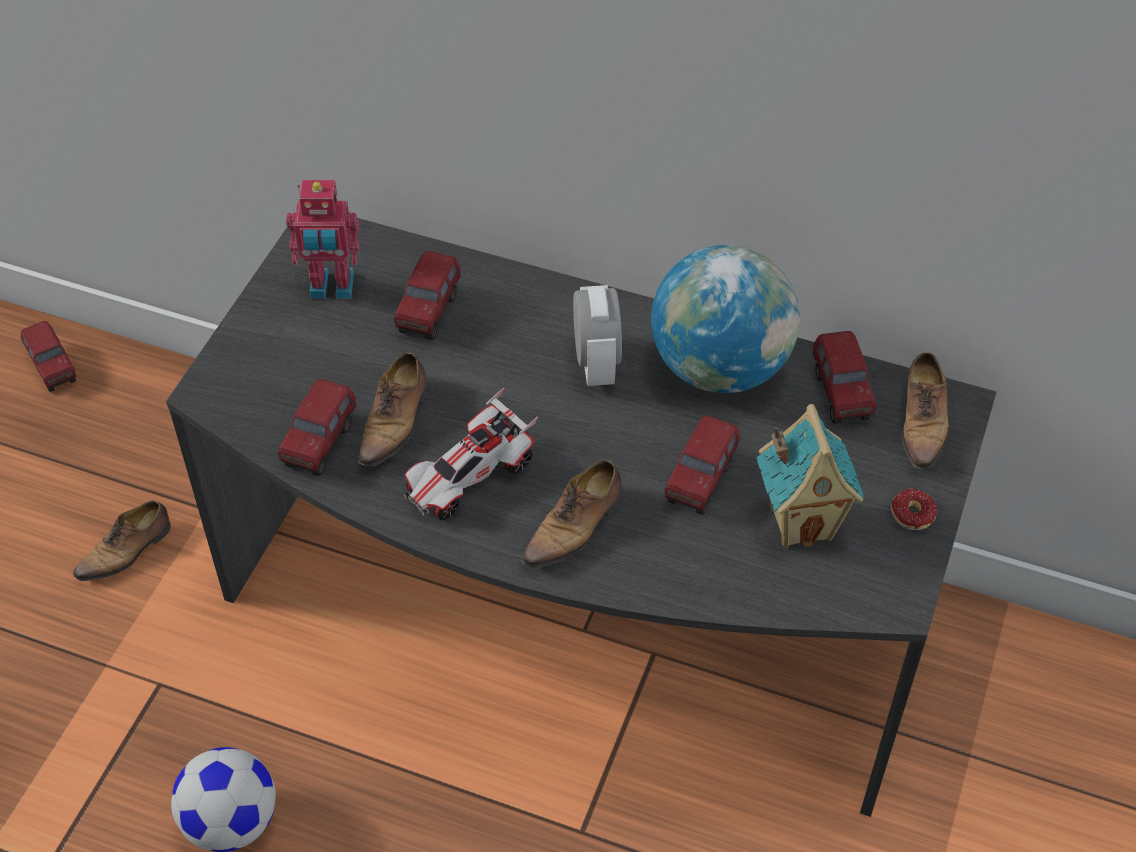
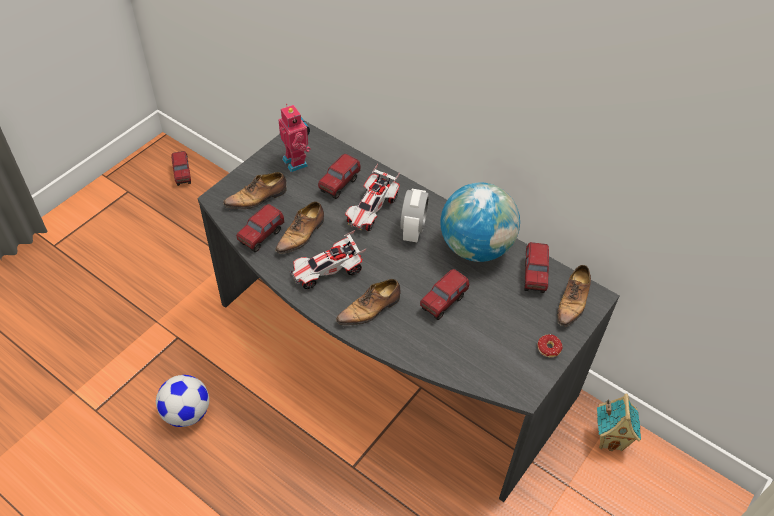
camera: 15 degrees right, 0 degrees up
(127, 551) = (185, 270): shoe -> shoe (257, 198)
(331, 288) = (297, 162): toy robot -> toy robot turned 135 degrees counterclockwise
(507, 345) = (372, 210): none -> toy car
(801, 522) = (488, 337): toy house -> toy house (610, 438)

